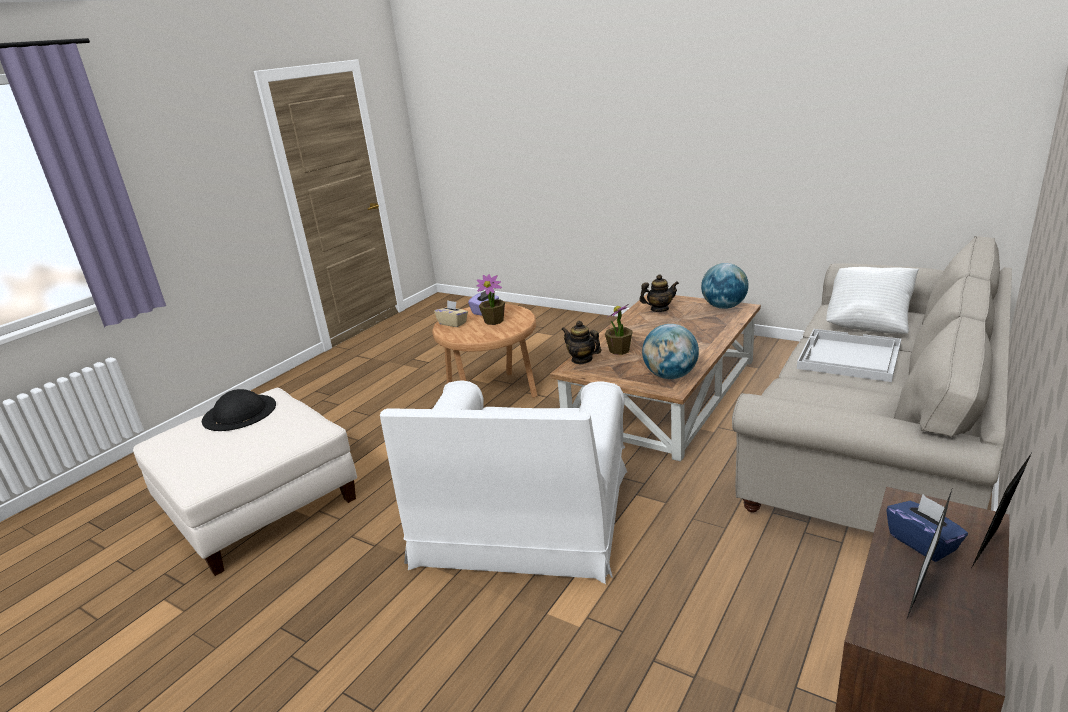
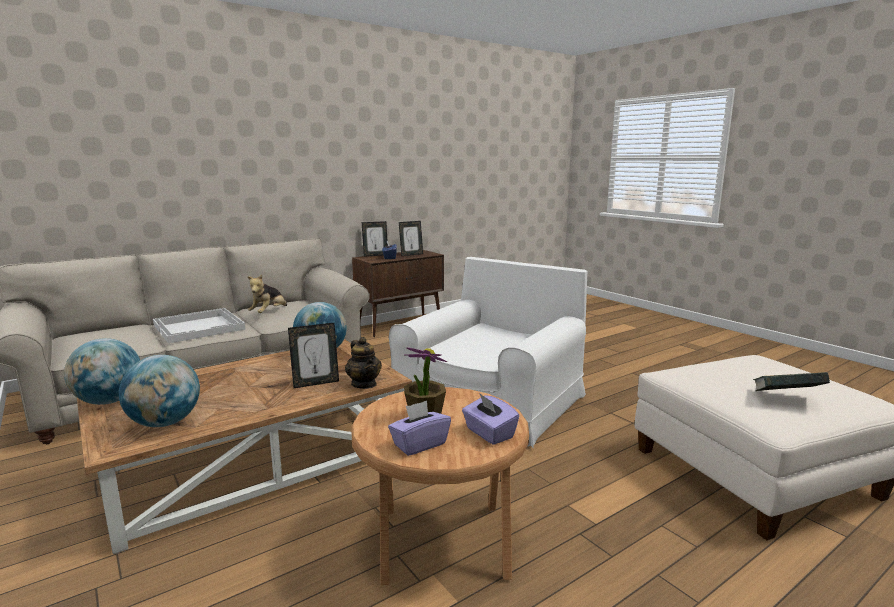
camera: 160 degrees left, 10 degrees down
(239, 412) = (786, 398): black hat -> book
(453, 323) = (489, 433): beige tissue box -> purple tissue box
(619, 350) = (316, 383): potted plant -> picture frame
(659, 309) = (165, 423): teapot -> globe
(833, 391) = (269, 313): none -> plush toy
(868, 323) = (116, 337): white pillow -> none

